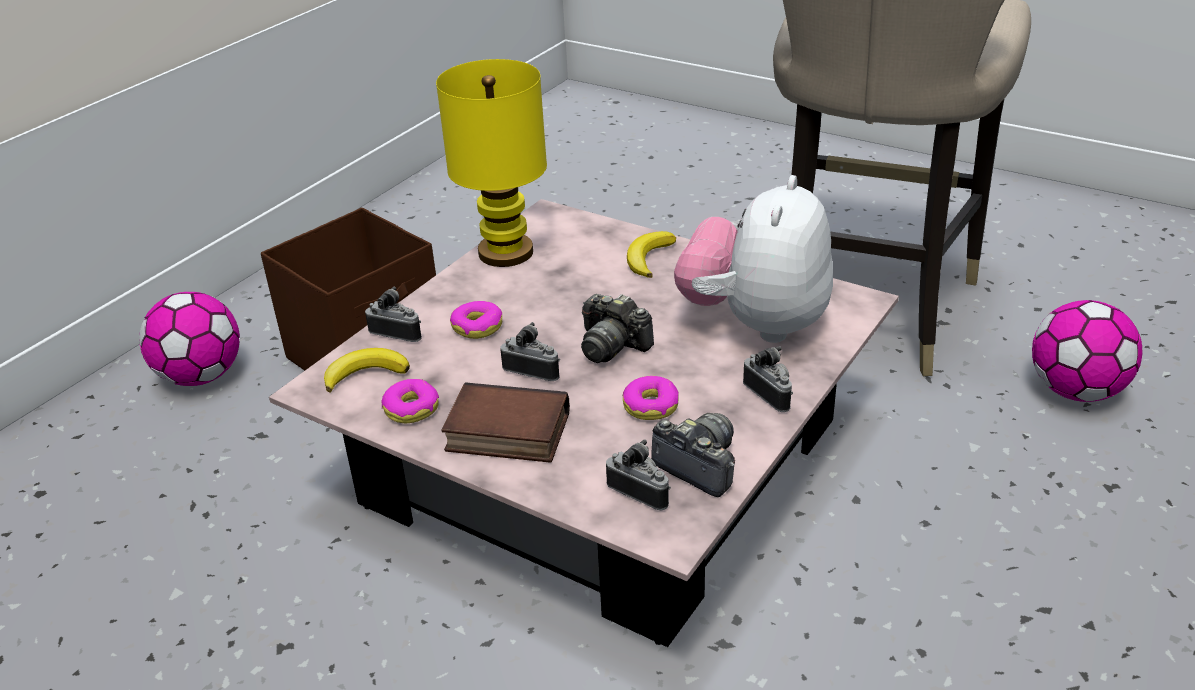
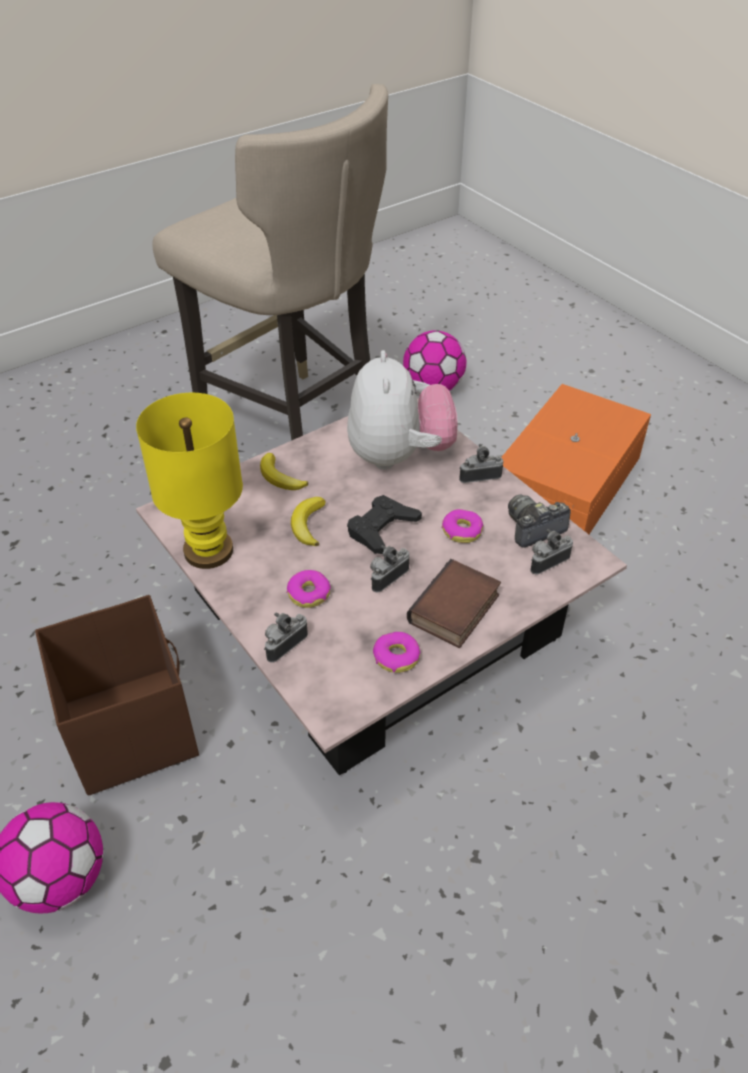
camera: 70 degrees left, 10 degrees up
(366, 373) = (331, 676): banana -> banana (308, 524)
(612, 345) = (381, 528): camera -> black game controller
(755, 323) = (399, 456): plush toy -> plush toy turned 135 degrees counterclockwise
(1005, 587) = (569, 483): none -> orange storage box

